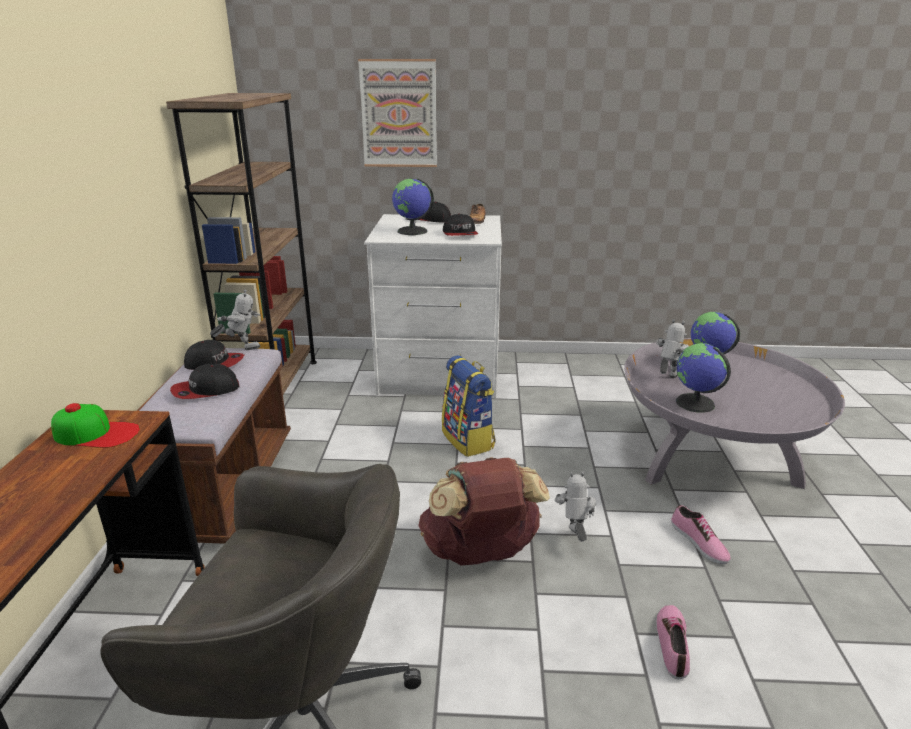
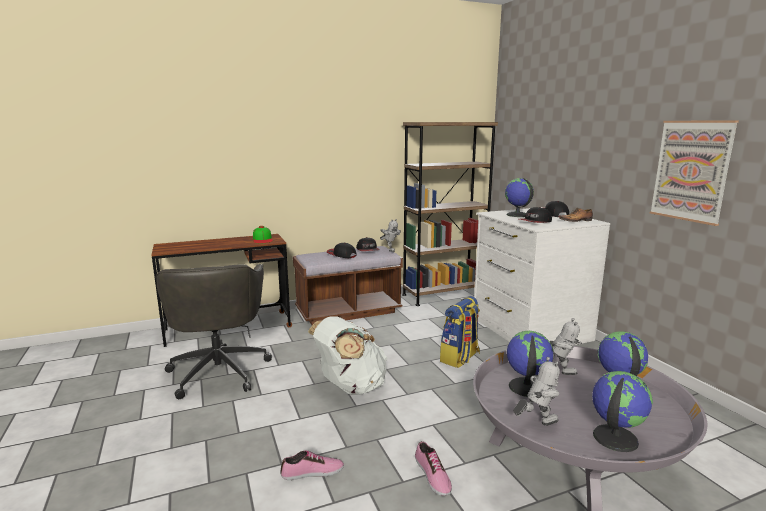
camera: 65 degrees right, 10 degrees down
(399, 114) = (561, 137): picture -> picture (691, 171)
(480, 553) = (350, 387): brown backpack -> white backpack
(574, 537) = (391, 416): toy robot -> toy robot (536, 423)
(698, 542) = (432, 475): shoe -> shoe turned 60 degrees counterclockwise
(788, 397) = (614, 438): none -> globe

